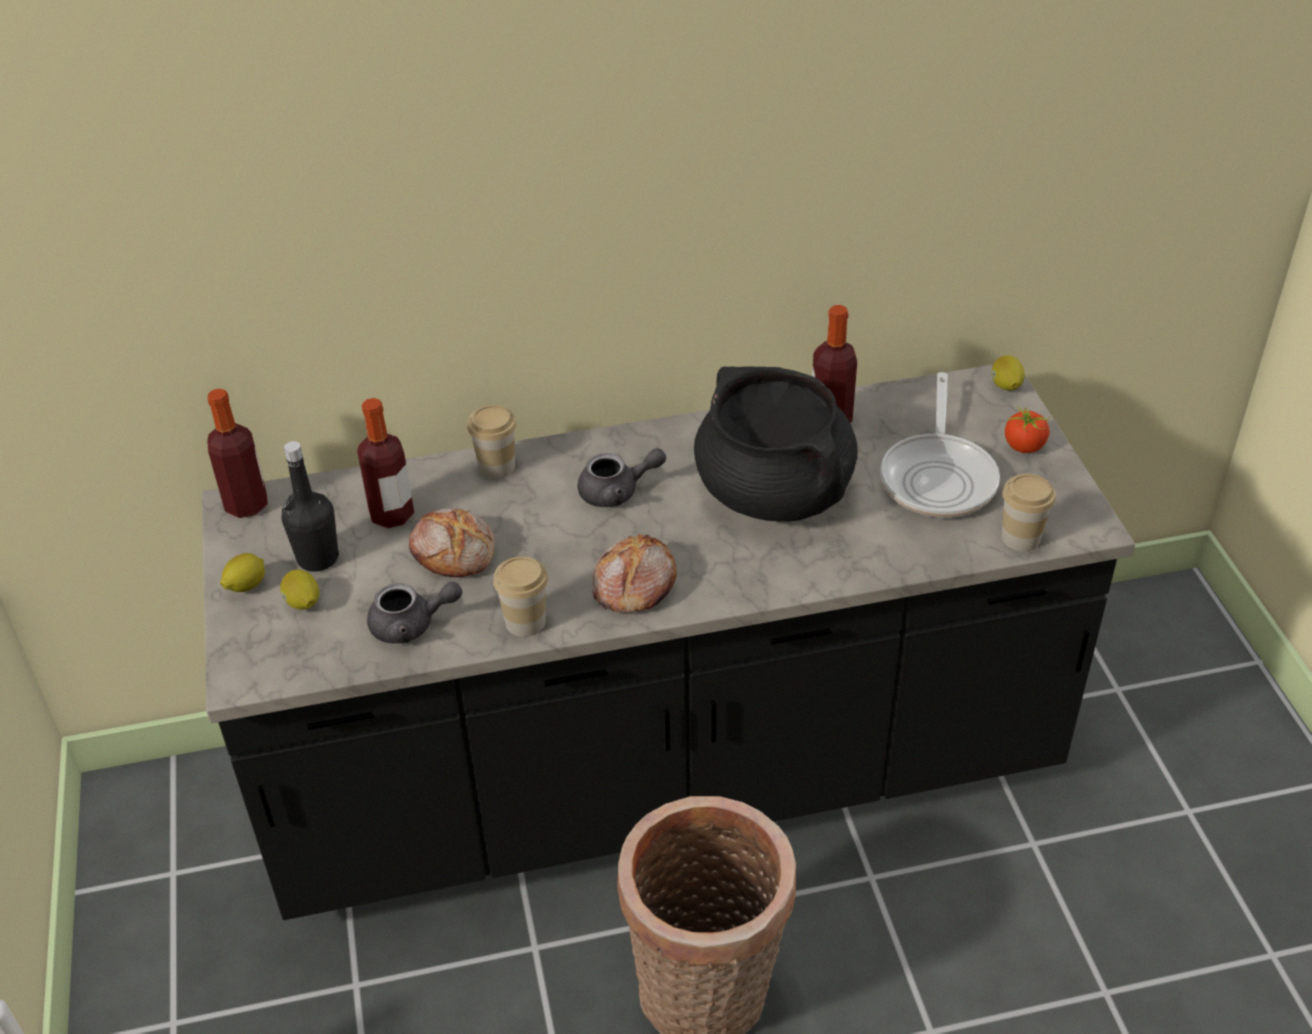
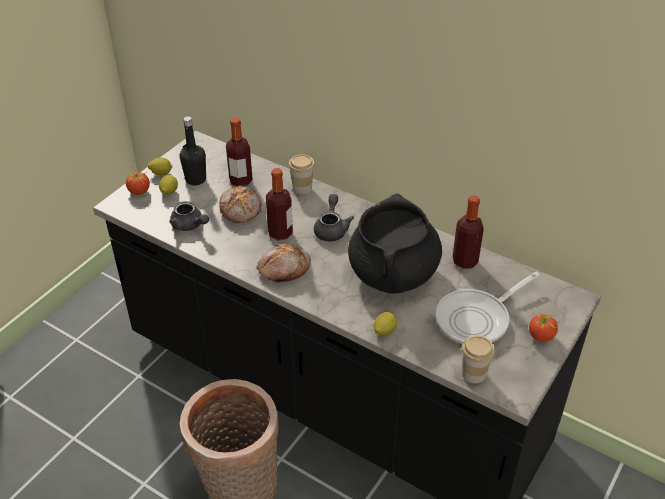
camera: 45 degrees right, 0 degrees up
(246, 504) = (201, 144): bottle -> bottle (280, 233)
(250, 635) = (139, 191): none -> tomato
(525, 622) = (227, 253): cup -> none
(617, 492) = (331, 229): grey teapot -> grey teapot turned 120 degrees counterclockwise
(1005, 386) = (575, 303): lemon -> lemon (384, 331)

